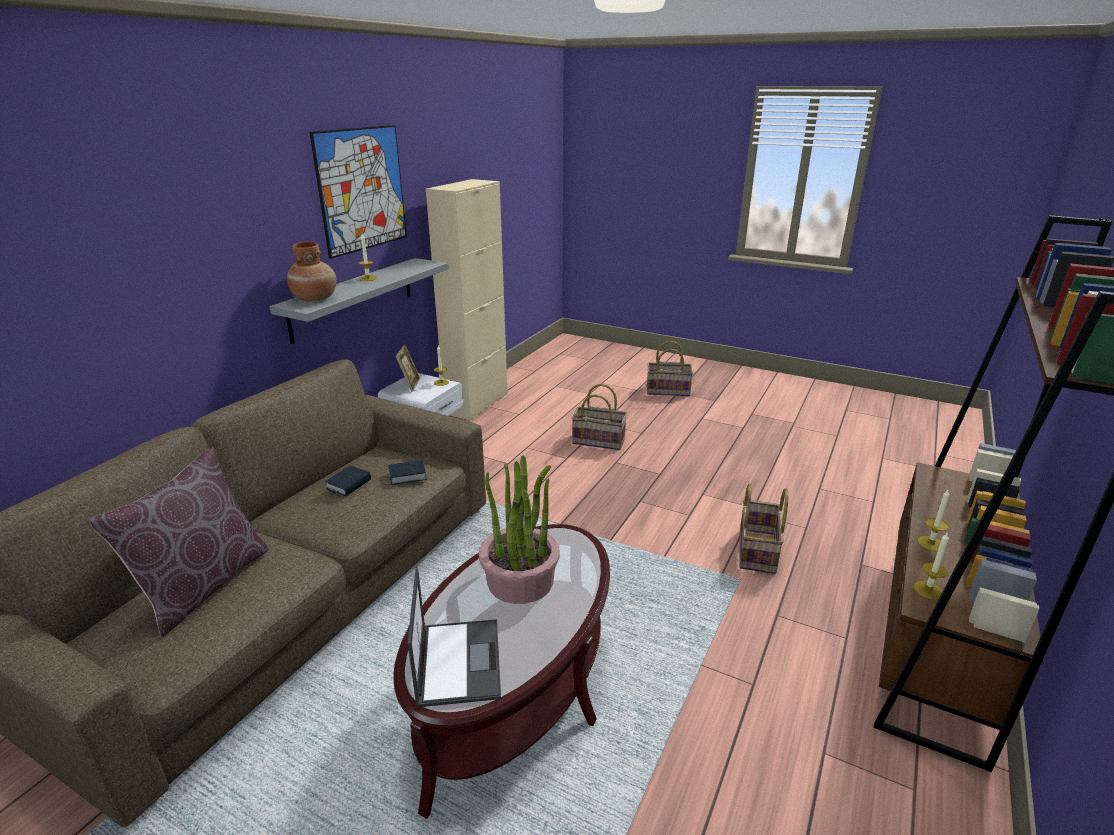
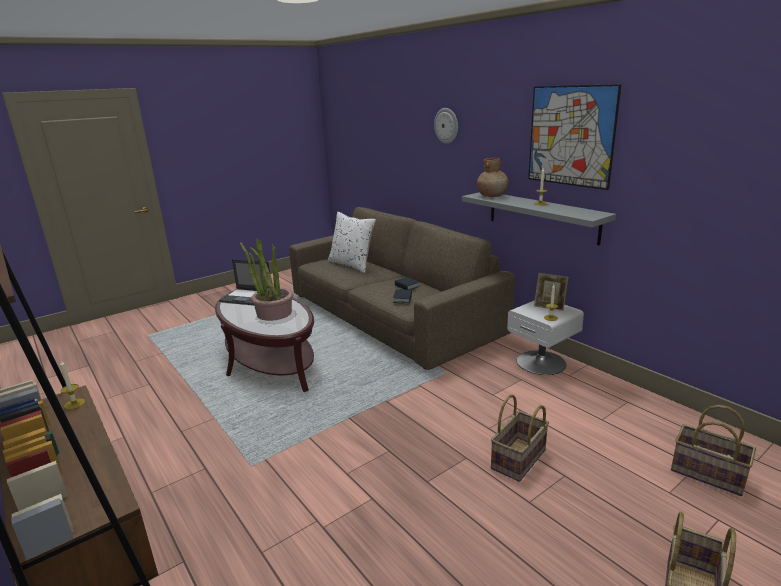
camera: 115 degrees right, 5 degrees down
(159, 220) = (446, 125): none -> wall clock
(204, 585) = (352, 264): brown pillow -> white pillow
(477, 404) = (632, 397): beige cabinet -> none
(758, 551) = (266, 494): basket -> basket (707, 474)
(930, 543) = (85, 432): candle -> none

